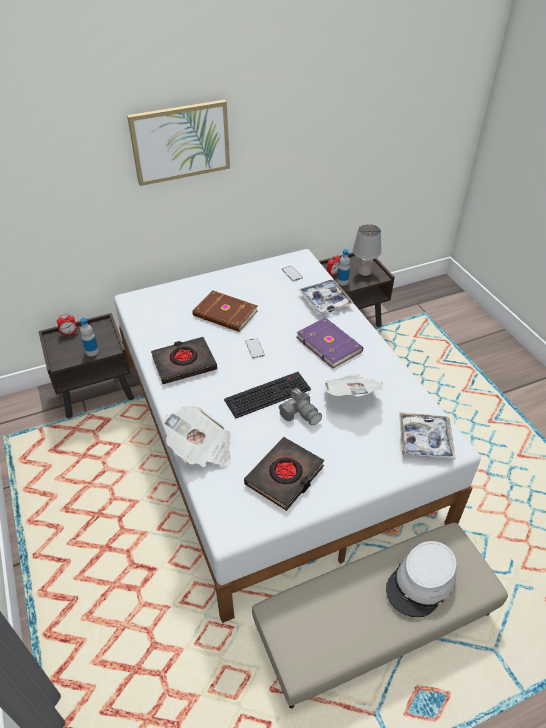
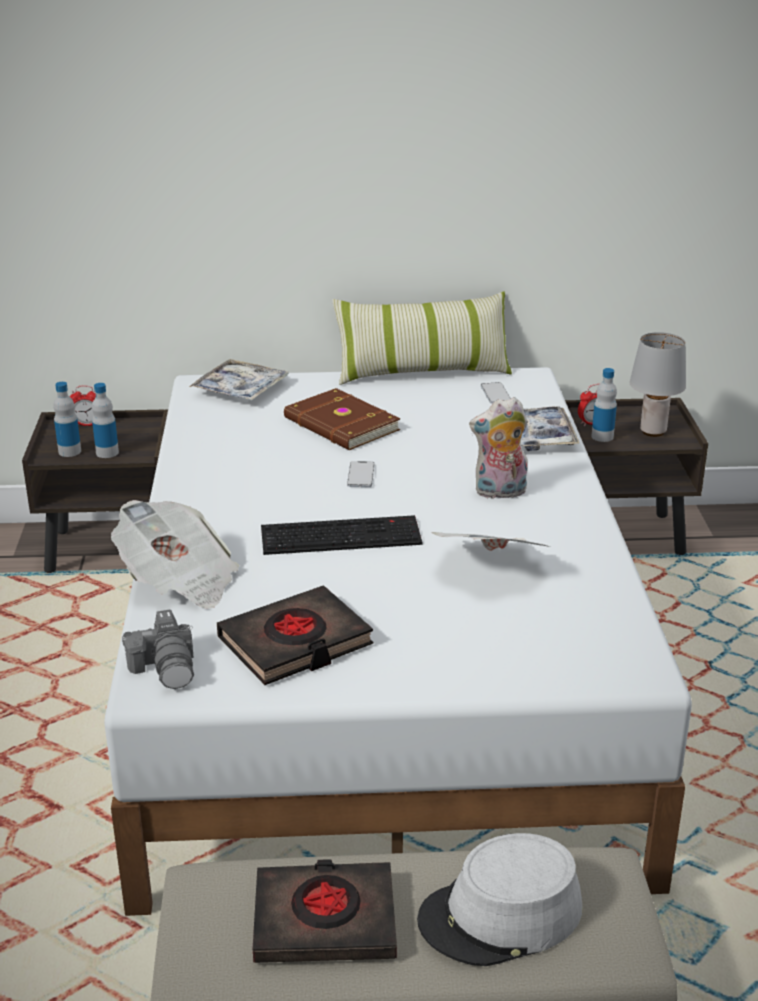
camera: 20 degrees right, 15 degrees down
(70, 356) = (69, 451): none -> bottle
(180, 142) = (323, 121): picture -> none
(184, 363) = (228, 472): black book -> black book (325, 920)
(247, 265) = (422, 372): none -> pillow
(300, 414) = (381, 571): camera -> camera (166, 667)
(329, 344) = (499, 493): purple book -> plush toy
(424, 440) = (590, 651): tray -> tray (240, 389)

